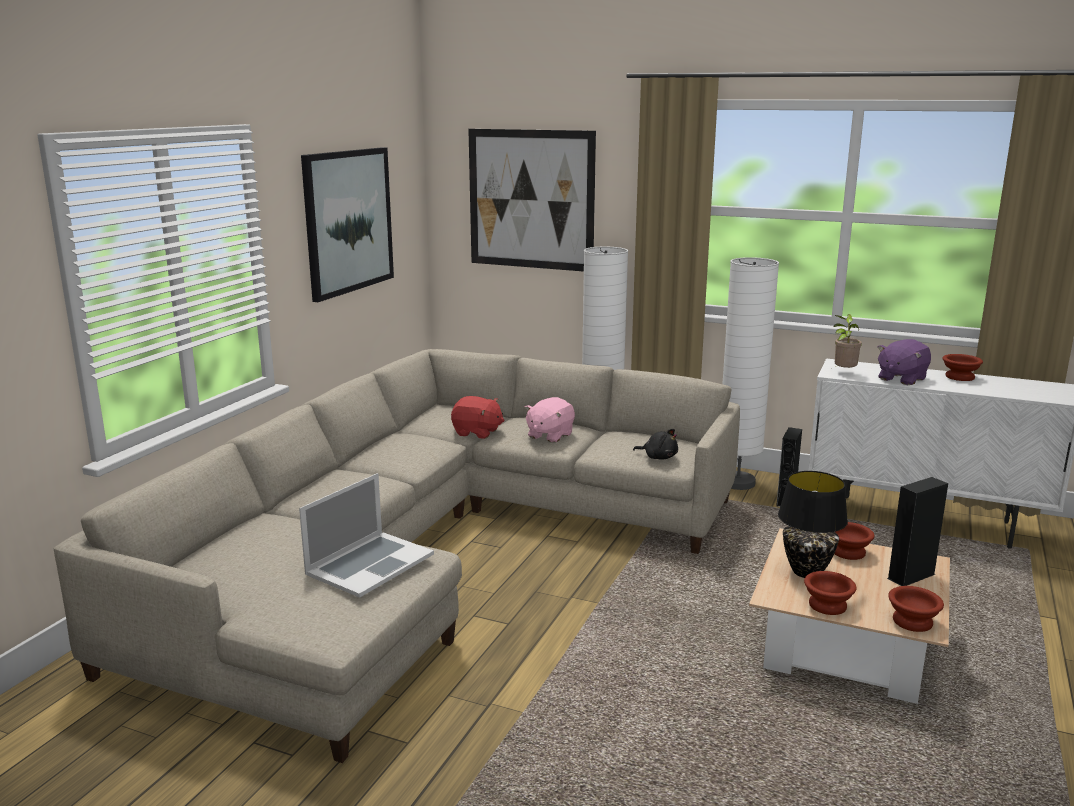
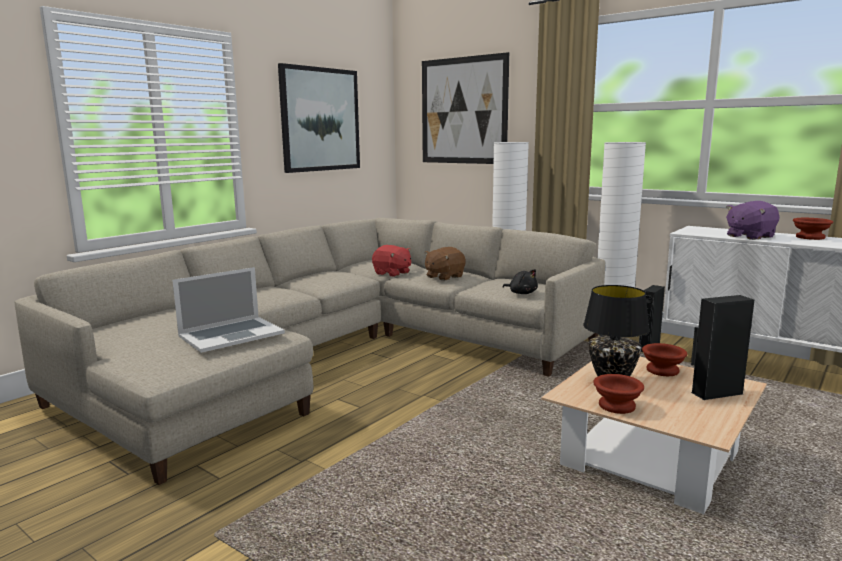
camera: 15 degrees right, 5 degrees down
(549, 435) = (444, 277): pink plush toy -> brown plush toy
(843, 372) = (696, 232): potted plant -> none
(911, 622) = (696, 427): brown bowl -> none

